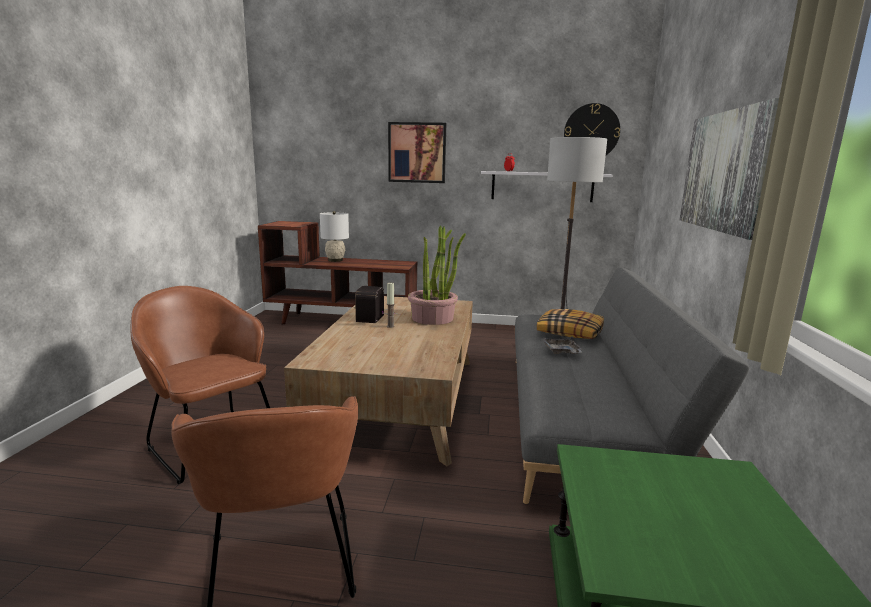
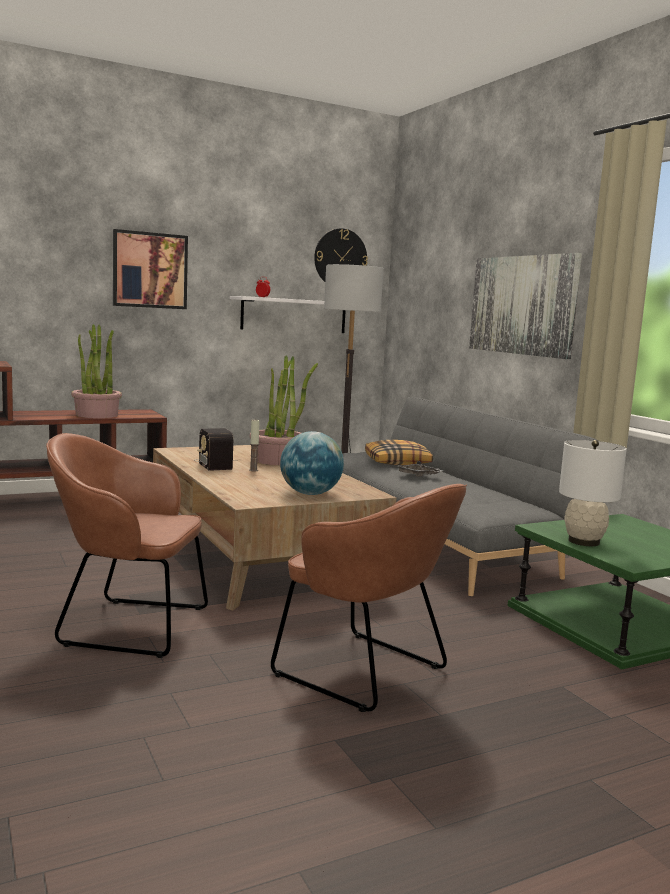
camera: 35 degrees left, 5 degrees down
(335, 260) = (45, 413): white table lamp -> white table lamp (584, 541)
(365, 264) = (97, 415): none -> potted plant
(380, 361) = (310, 494): none -> globe

